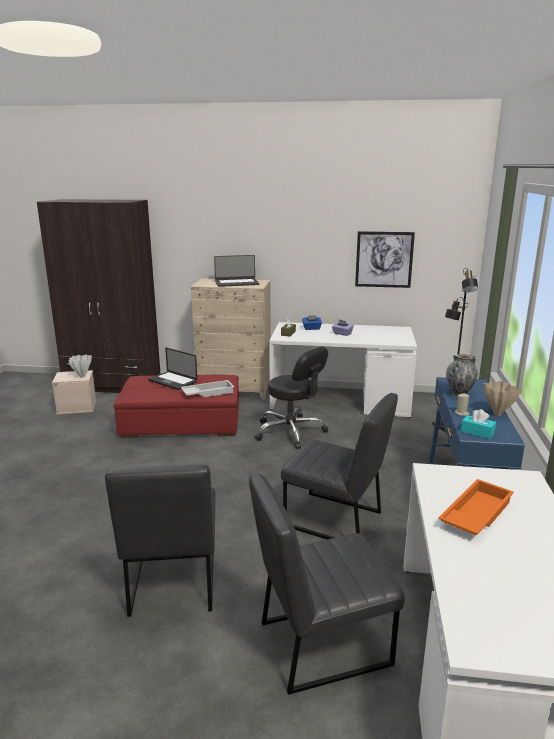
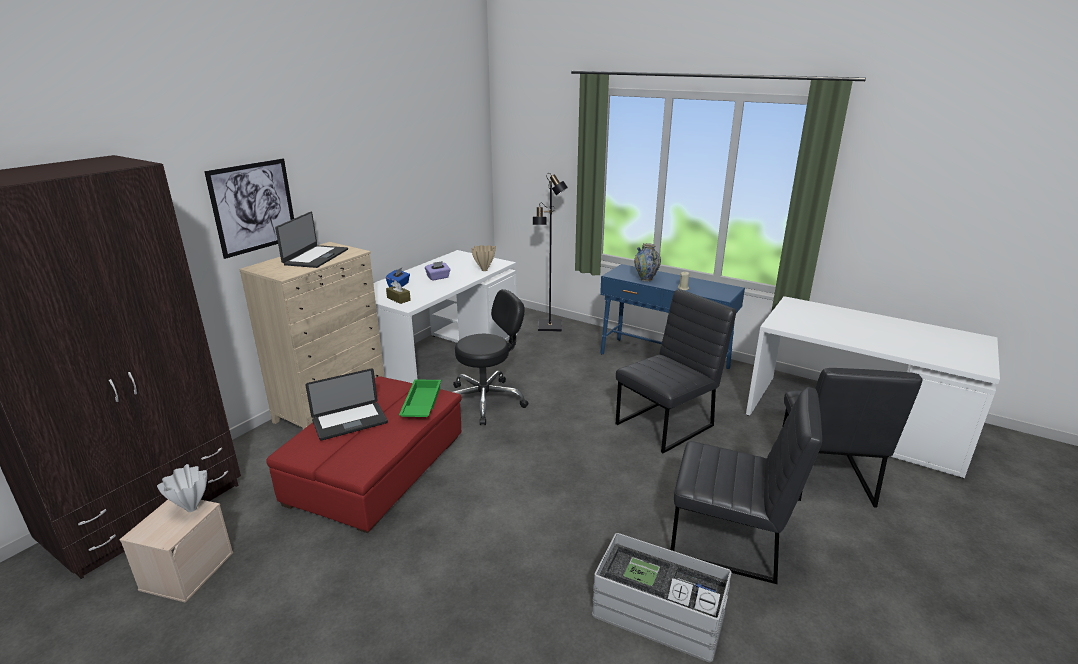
camera: 65 degrees left, 5 degrees up
(80, 556) = (659, 612): none -> grey storage box
(208, 392) = (421, 404): white tray -> green tray
(384, 259) = (428, 183): picture -> picture (254, 207)
(475, 514) = (839, 328): orange tray -> none
(477, 432) = (720, 294): turquoise tissue box -> none
(496, 414) = (690, 279): beige vase -> beige vase (484, 270)

